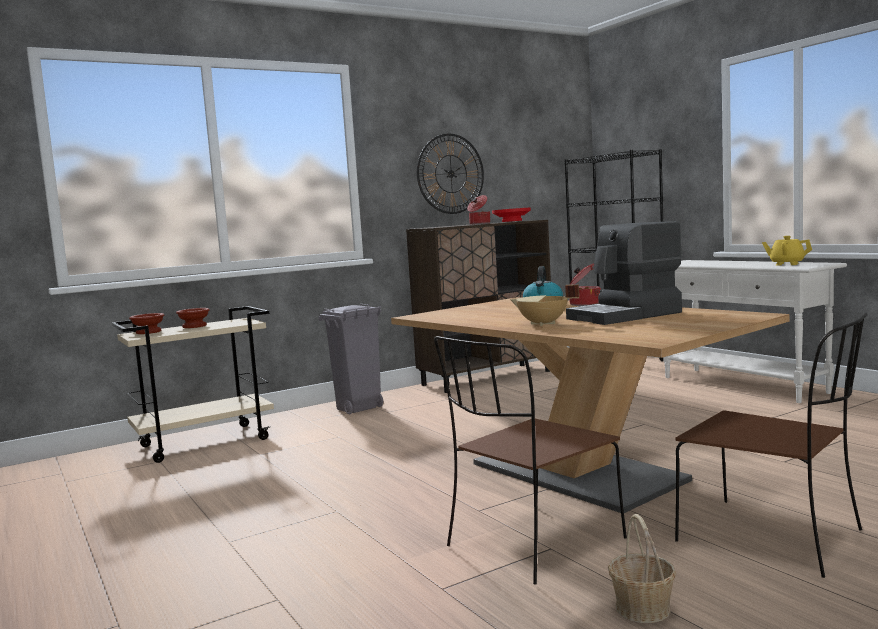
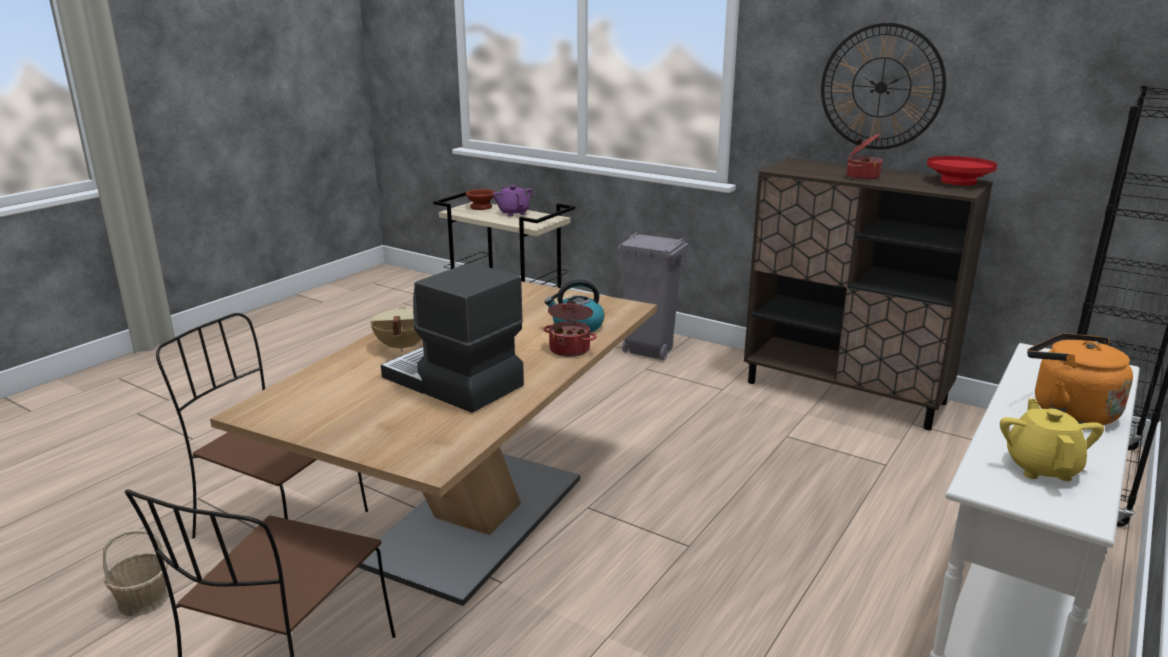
camera: 65 degrees right, 15 degrees up
(195, 326) = (513, 213): brown bowl -> purple teapot
(731, 262) = (1068, 411): none -> orange kettle

